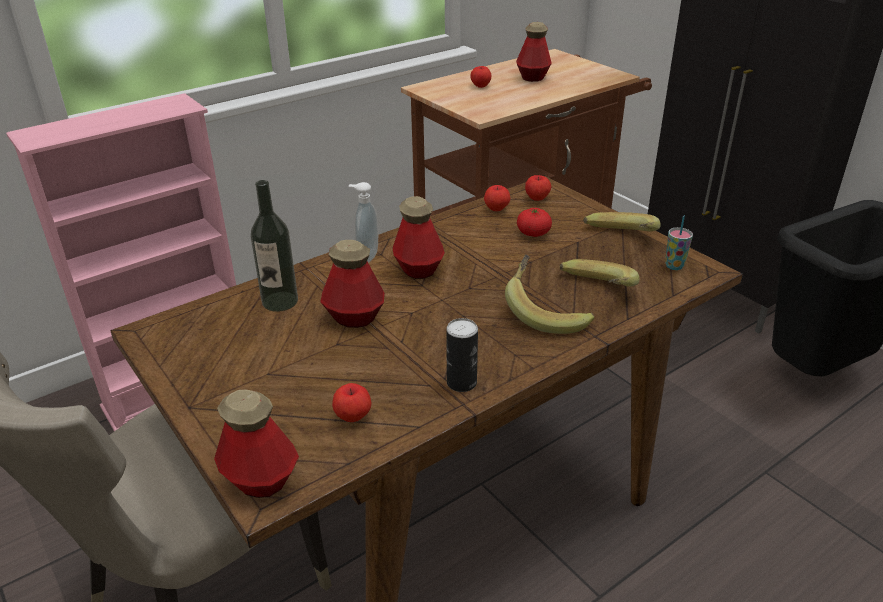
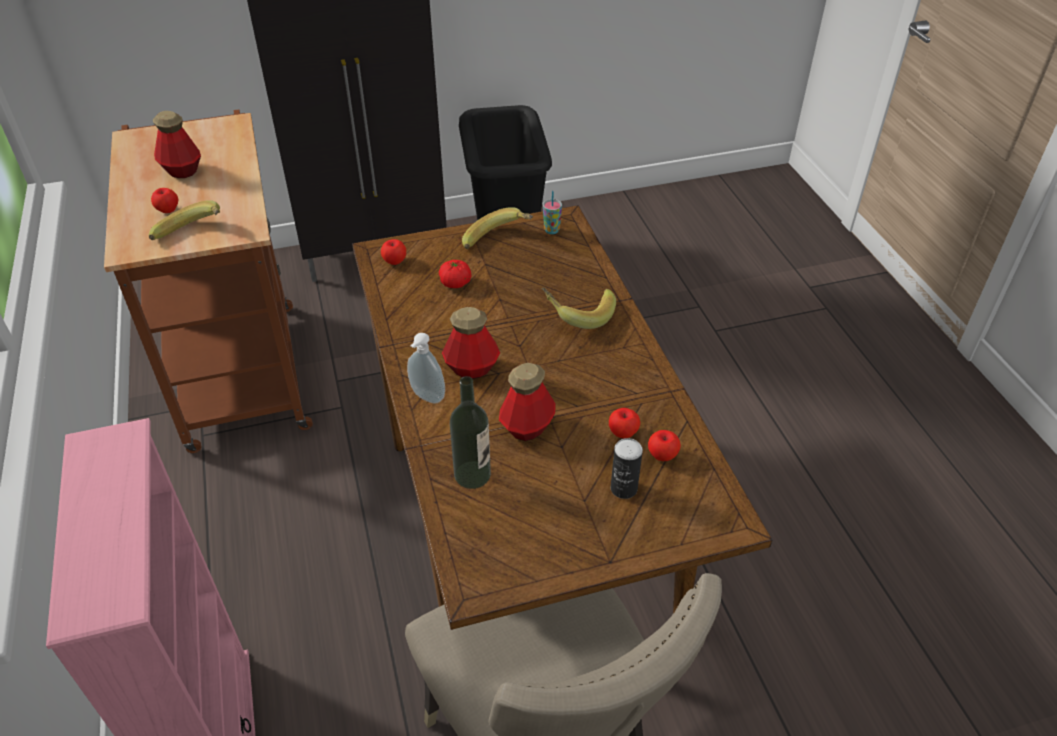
camera: 70 degrees left, 10 degrees up
(261, 480) = (717, 523): bottle -> none
(461, 382) = (646, 385): can -> can (623, 488)
(496, 209) = (396, 291): apple -> apple (623, 433)
(594, 293) = (566, 281): banana -> banana (193, 236)

